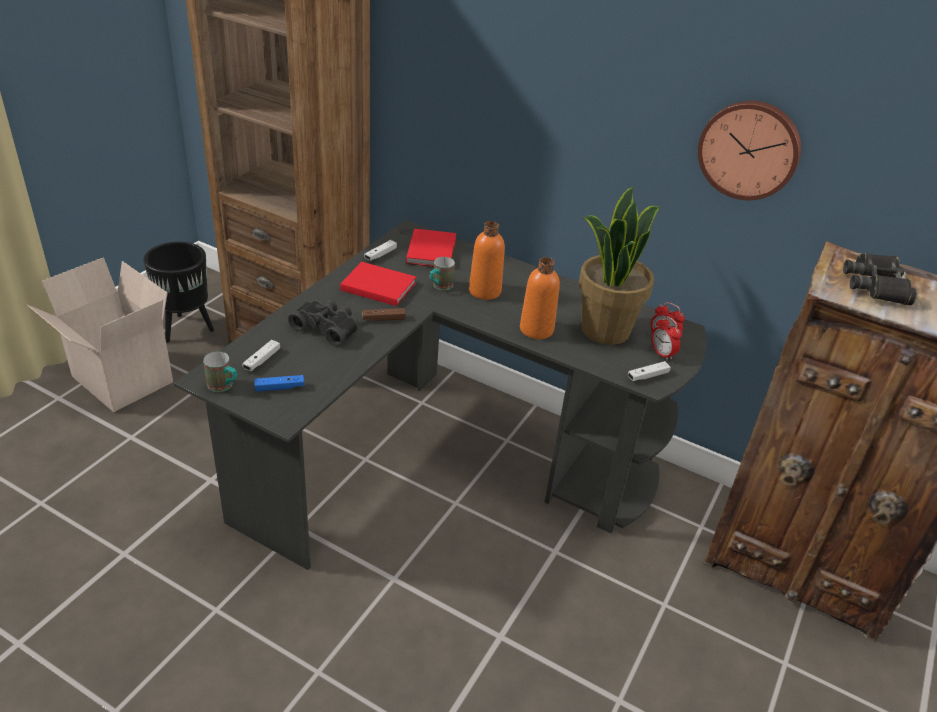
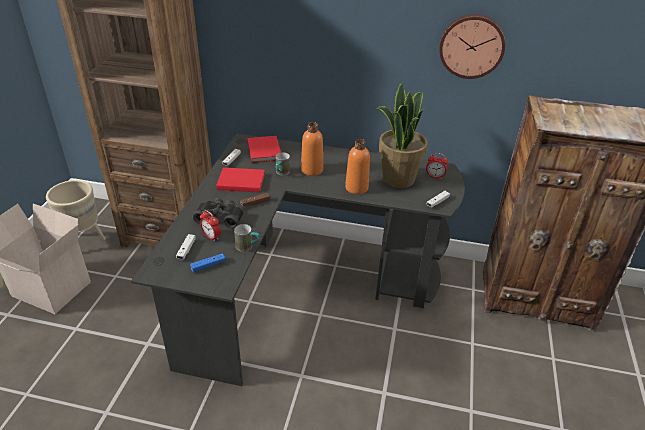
camera: 15 degrees left, 0 degrees up
(187, 329) = (85, 242): black planter -> beige planter
(224, 386) = (169, 274): mug -> mug (247, 247)
(662, 354) = (439, 186): alarm clock -> alarm clock (211, 237)
(876, 285) = (571, 116): black binoculars -> none

